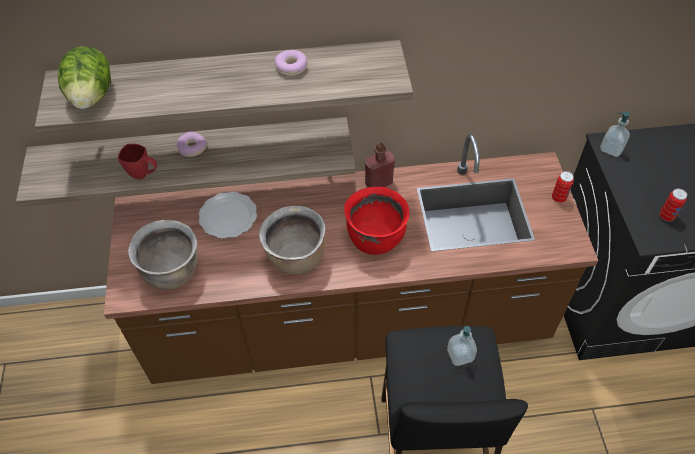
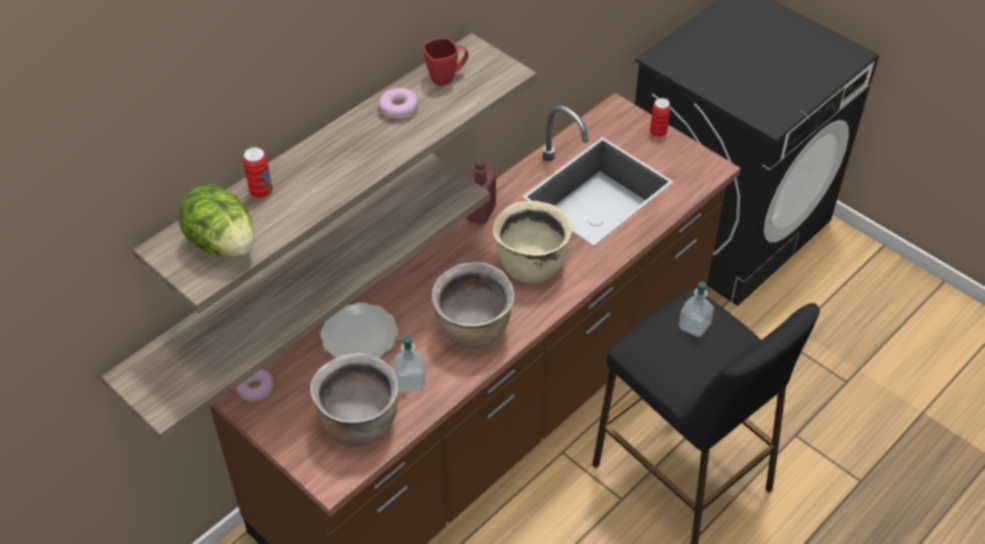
camera: 40 degrees left, 5 degrees down
(144, 174) = (279, 322): red mug -> red mug (447, 77)
(192, 148) = (302, 268): donut -> donut (255, 389)
(375, 238) = (530, 265): red cooking pot -> beige cooking pot
(611, 149) = (669, 60): soap dispenser -> soap dispenser (410, 381)
(666, 216) = (766, 94): can -> can (261, 192)

